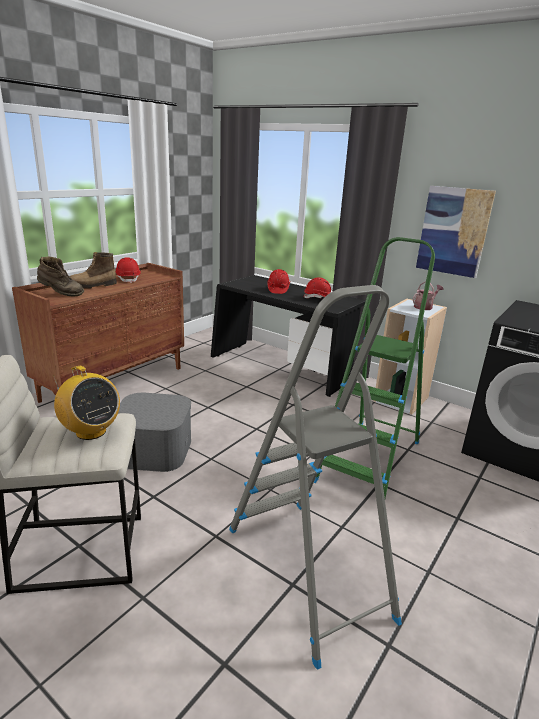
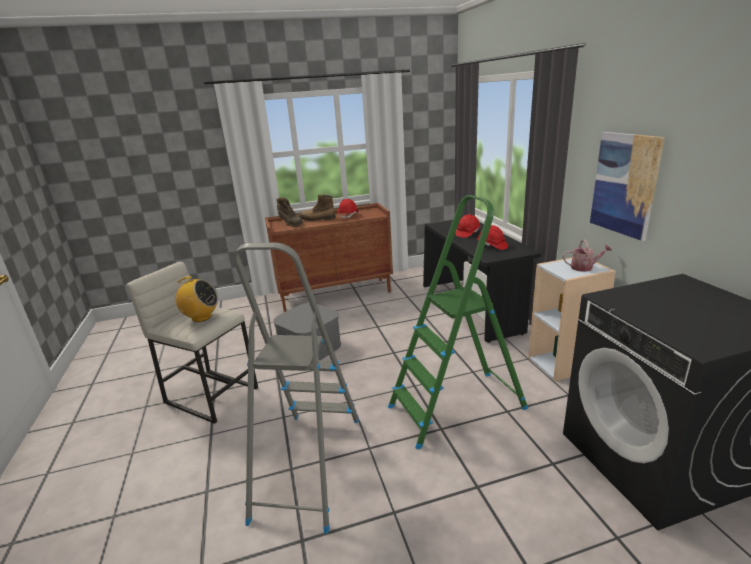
camera: 40 degrees right, 0 degrees up
(90, 431) = (201, 317): radio -> radio turned 75 degrees counterclockwise

